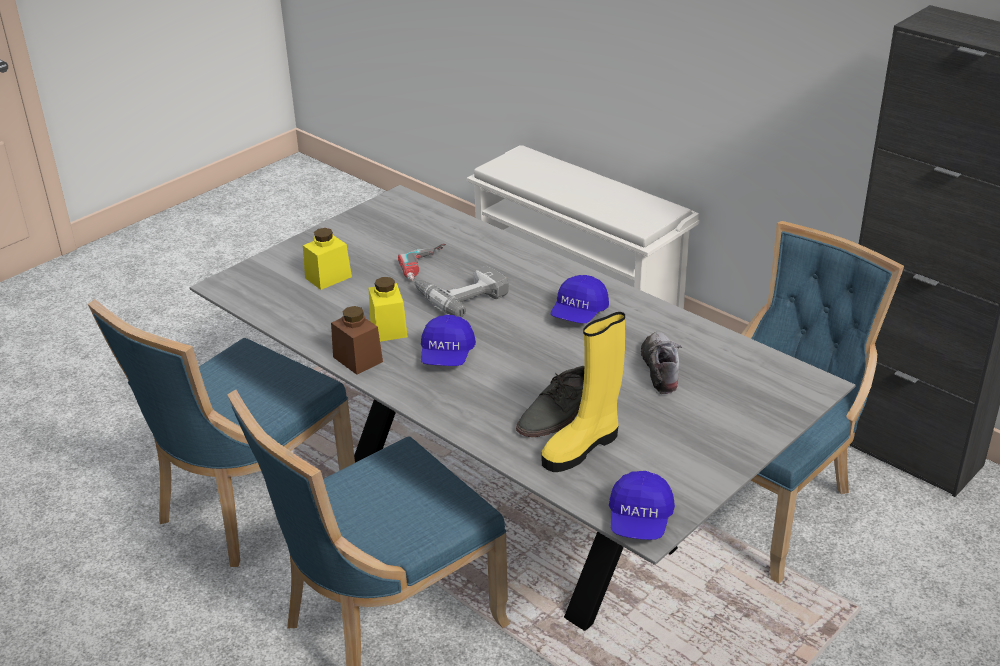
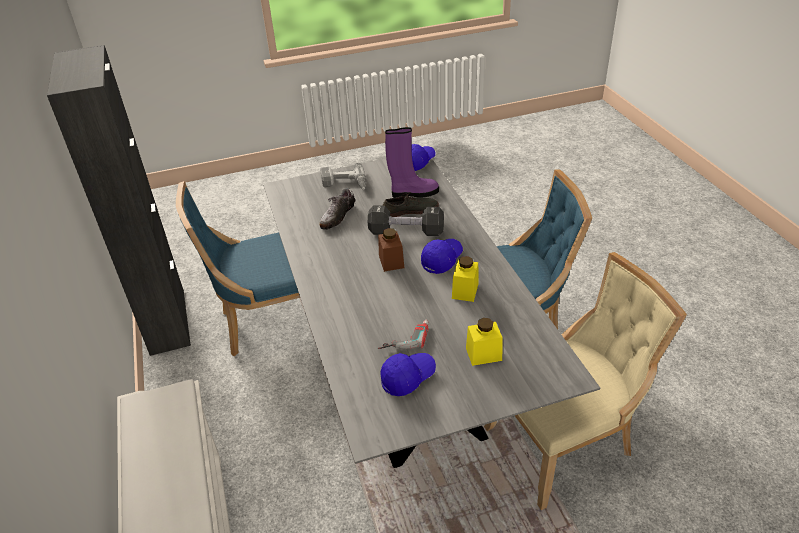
camera: 150 degrees left, 5 degrees up
(248, 505) = (564, 443): blue chair -> beige chair
(358, 359) = (496, 275): brown jar -> brown jar (391, 261)
(460, 295) = (401, 301): power drill -> power drill (344, 184)
(532, 378) = (406, 232): none -> black dumbbell
(579, 313) = (343, 262): blue cap -> blue cap (407, 378)
(582, 447) = (413, 193): yellow boot -> purple boot

